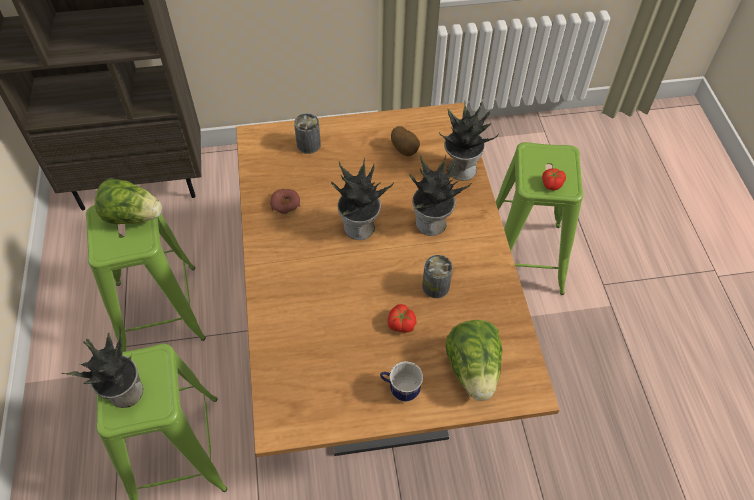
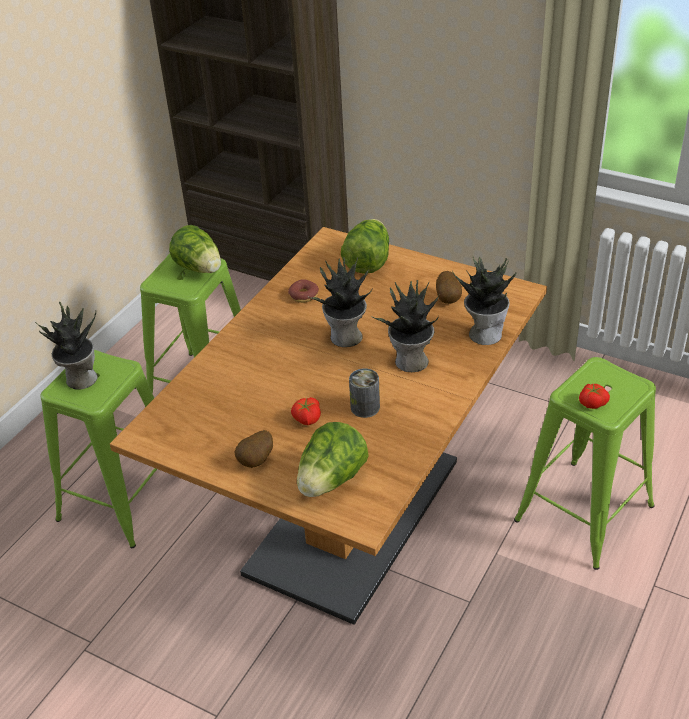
camera: 40 degrees right, 15 degrees down
(308, 144) = (367, 262): can -> lettuce
(400, 389) = (257, 461): mug -> potato

